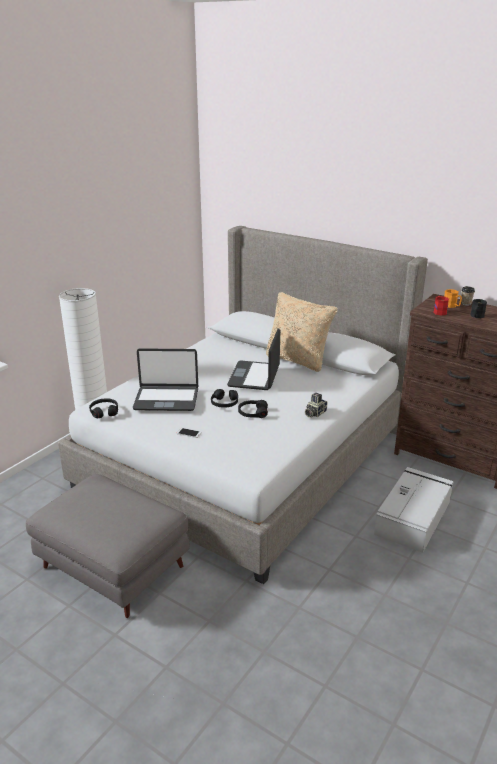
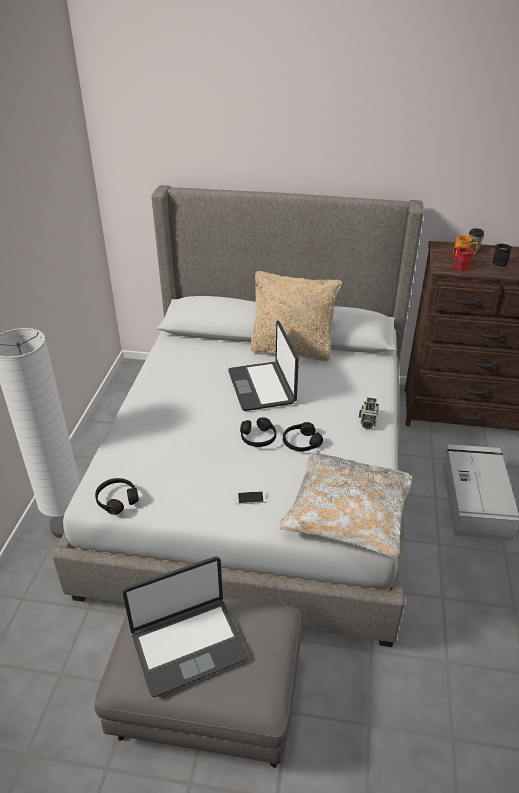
camera: 25 degrees left, 10 degrees up
(166, 399) = (185, 454): laptop -> laptop (188, 645)
(247, 458) = (347, 513): none -> white pillow

